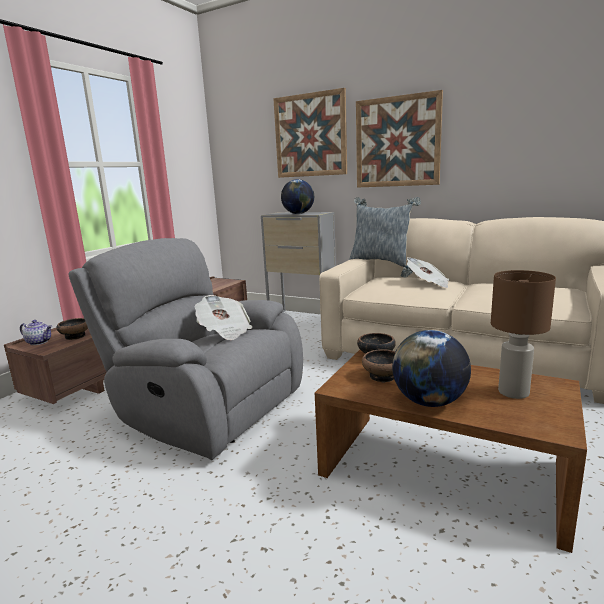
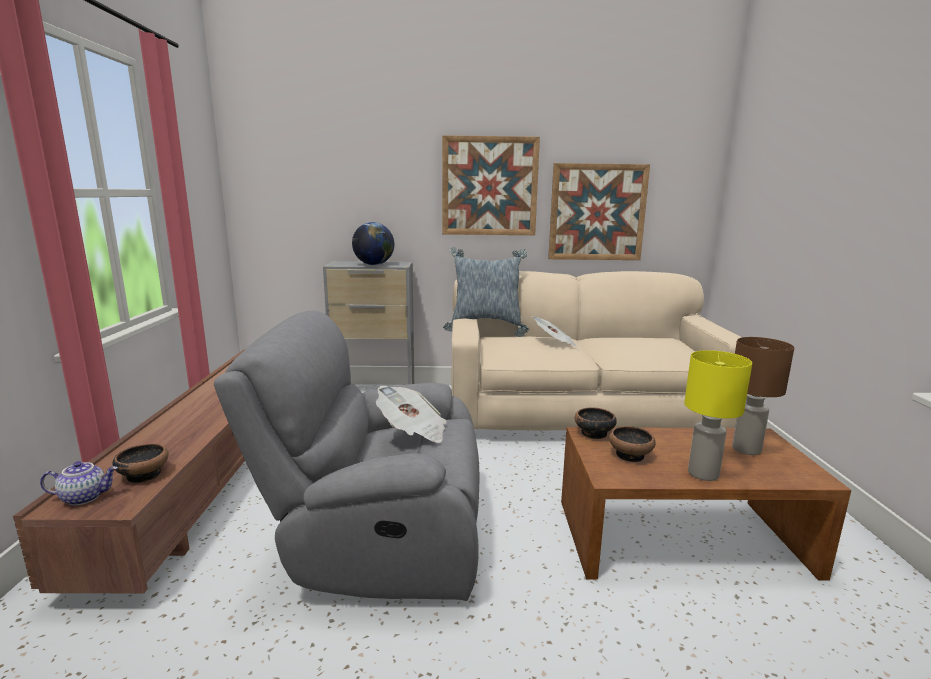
camera: 30 degrees left, 0 degrees up
(310, 135) = (380, 168): picture -> picture (597, 212)
(429, 402) = (702, 474): globe -> yellow table lamp

